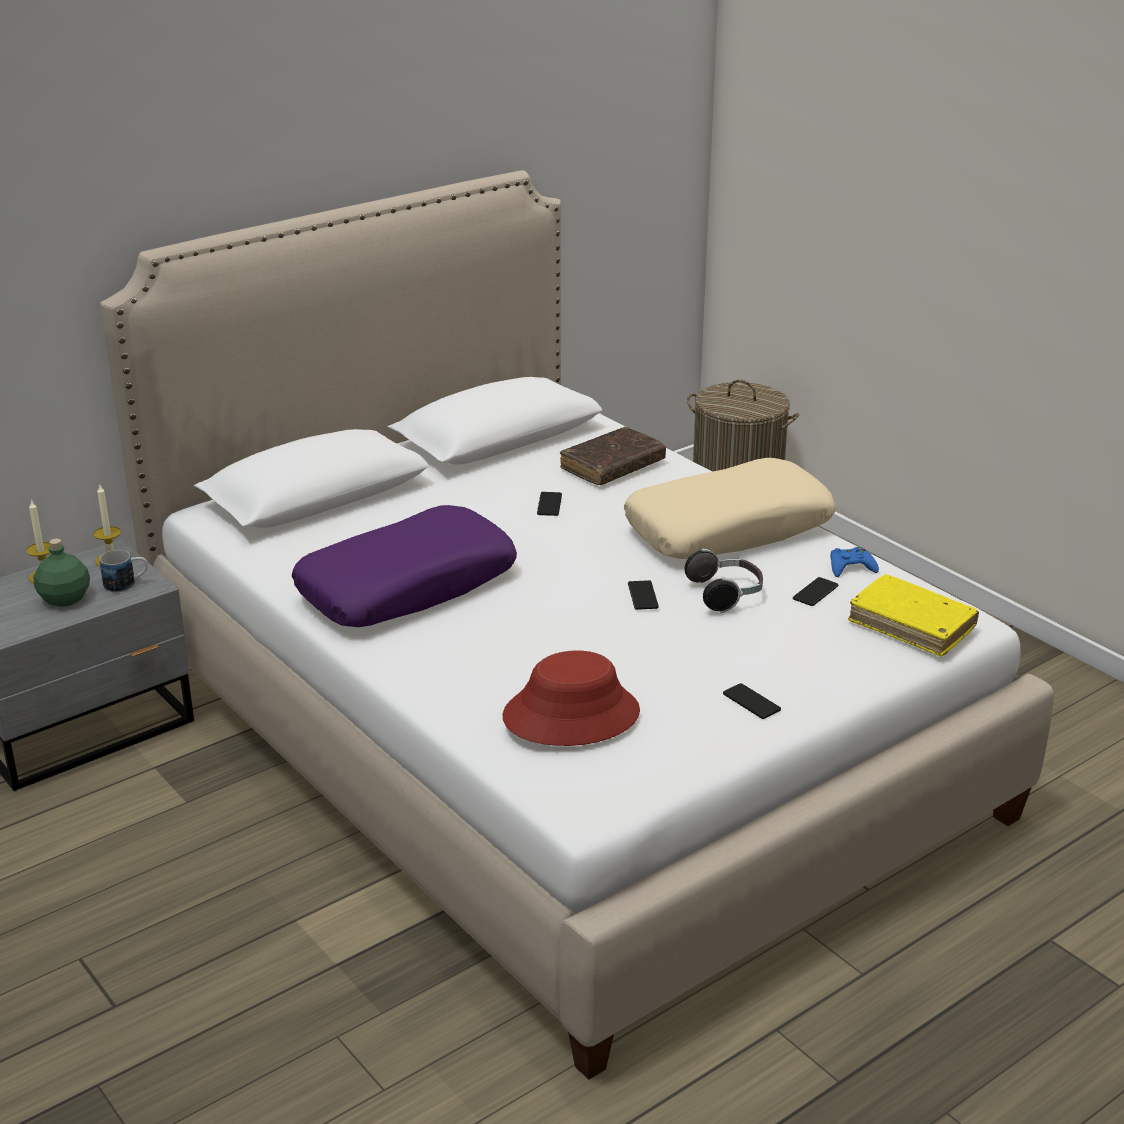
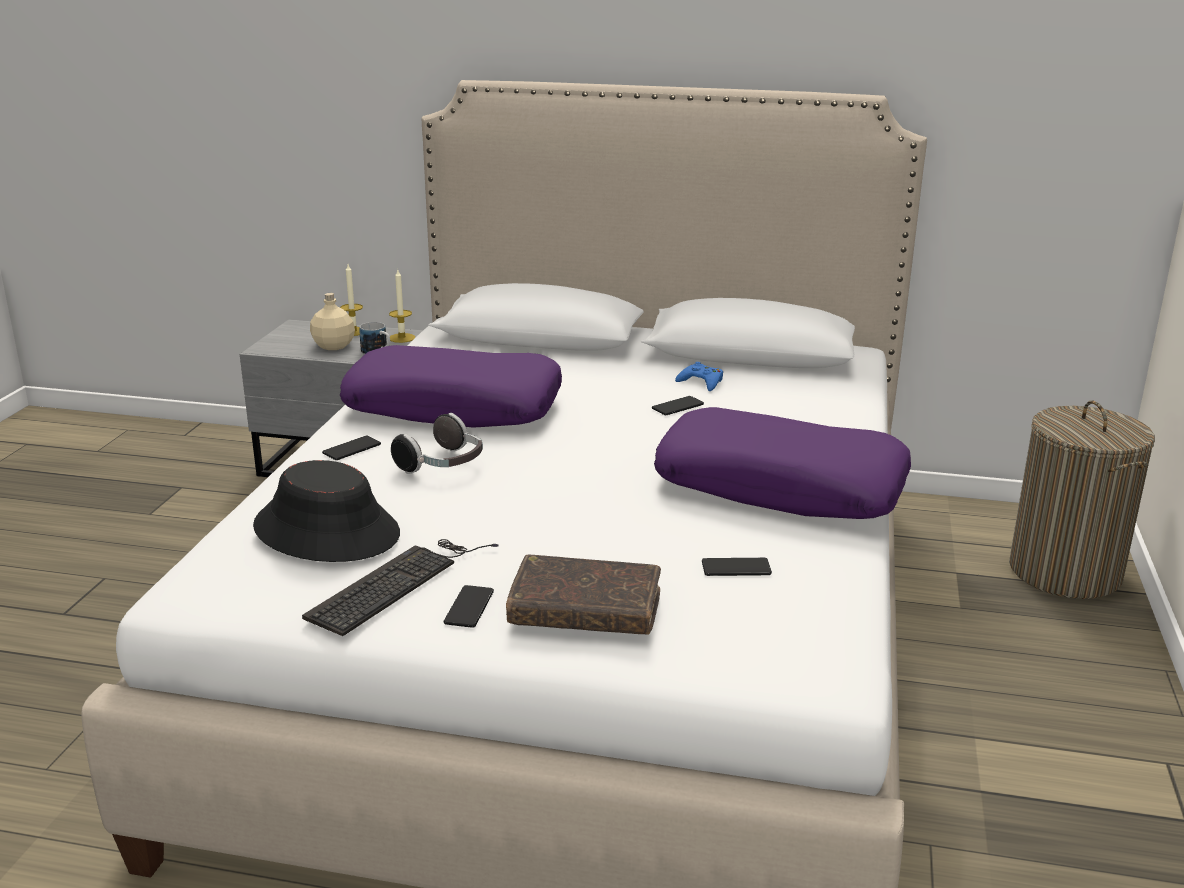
camera: 50 degrees right, 5 degrees down
(65, 599) = (333, 346): green bottle -> beige bottle
(571, 715) = (327, 530): red hat -> black hat
(612, 466) = (792, 405): brown book -> brown book (585, 610)
(643, 596) = (586, 492): phone -> phone (351, 449)
(686, 715) = (398, 582): none -> keyboard
(726, 594) = (654, 527): headphones -> headphones (443, 466)
(728, 528) = (780, 486): beige pillow -> purple pillow
(851, 567) = (822, 569): blue game controller -> blue game controller (701, 382)
(911, 625) = (759, 643): yellow book -> none

